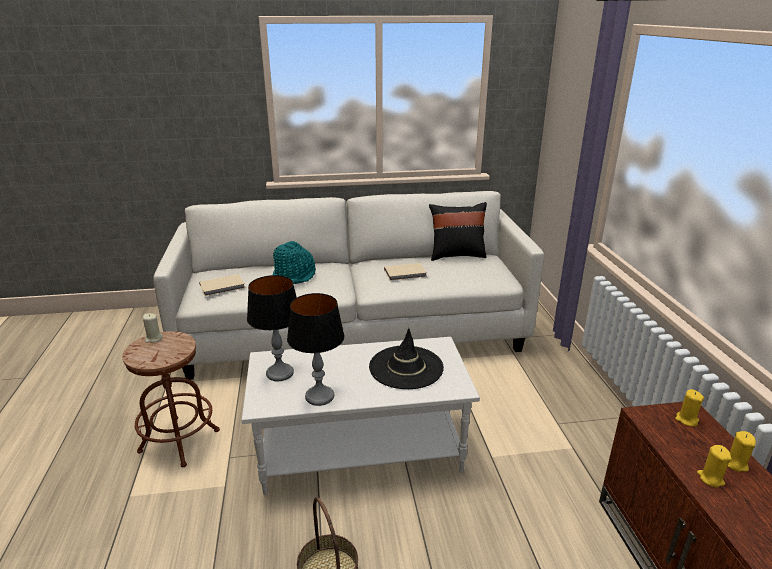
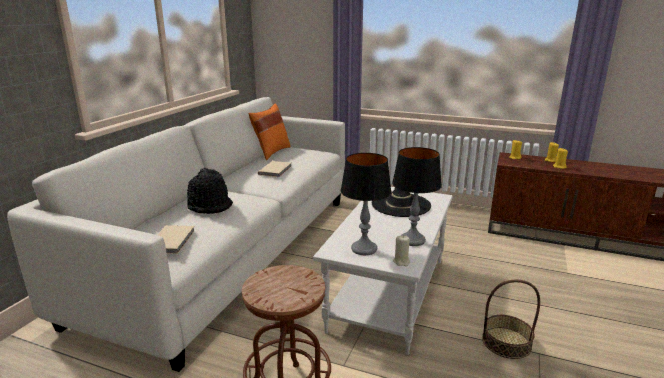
camera: 60 degrees left, 5 degrees down
(154, 338) = (256, 287): beige candle -> beige candle (401, 261)
(295, 276) = (210, 205): turquoise hat -> black hat
(456, 255) = (271, 152): black pillow -> orange pillow

